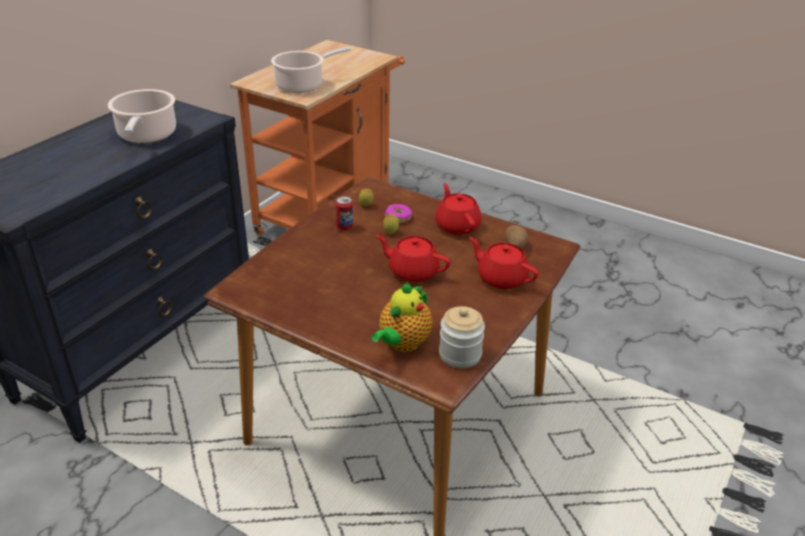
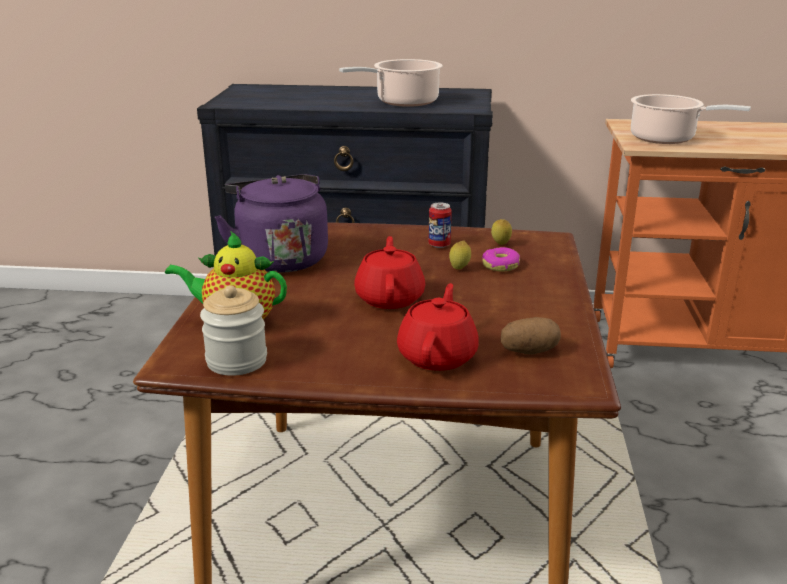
camera: 65 degrees right, 10 degrees down
(304, 298) = (280, 258): none -> purple kettle
(457, 225) = (532, 302): red teapot -> none

